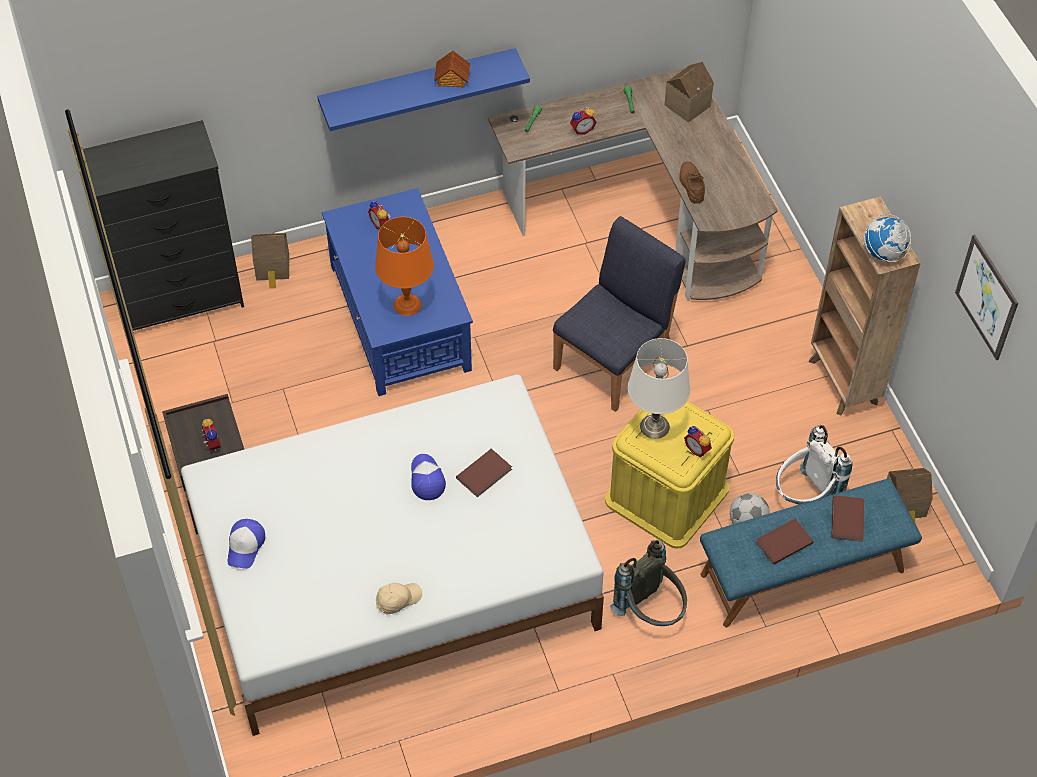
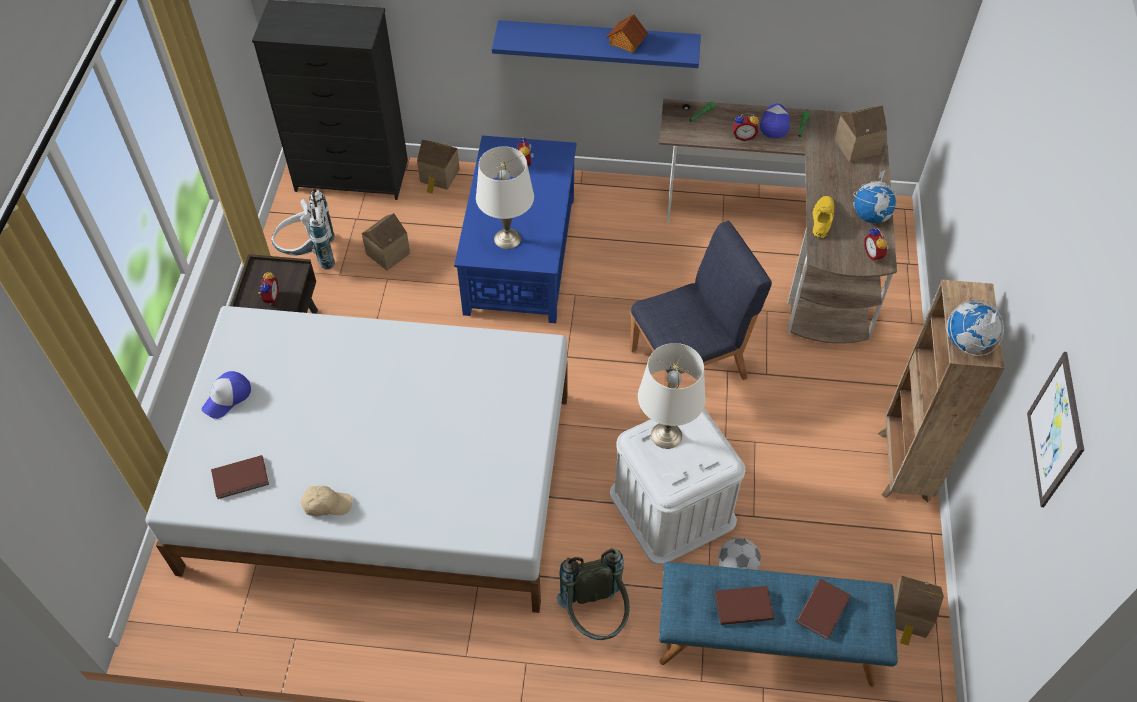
camera: 25 degrees right, 0 degrees up
(266, 363) = (386, 252): none -> toy house
(407, 305) = (507, 239): orange table lamp -> white table lamp
(426, 479) = (422, 400): cap -> cap (774, 123)
(485, 474) = (478, 417): brown book -> brown book (241, 479)
(667, 494) = (672, 507): yellow storage box -> white storage box
(691, 184) = (822, 218): brown shoe -> yellow shoe
(698, 449) = (697, 475): alarm clock -> alarm clock (874, 254)
(731, 167) = (871, 216): none -> globe
(805, 496) = (808, 564): white backpack -> white backpack (309, 255)

